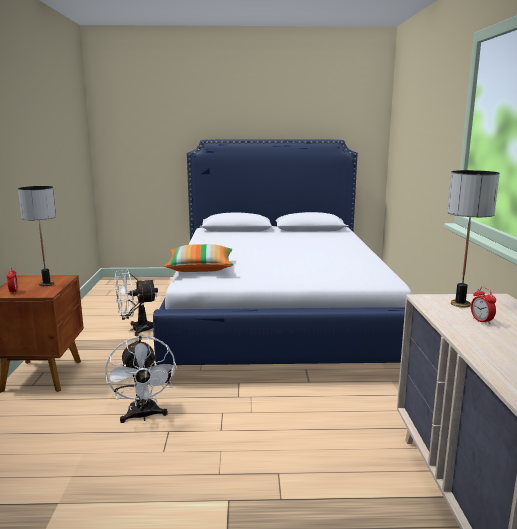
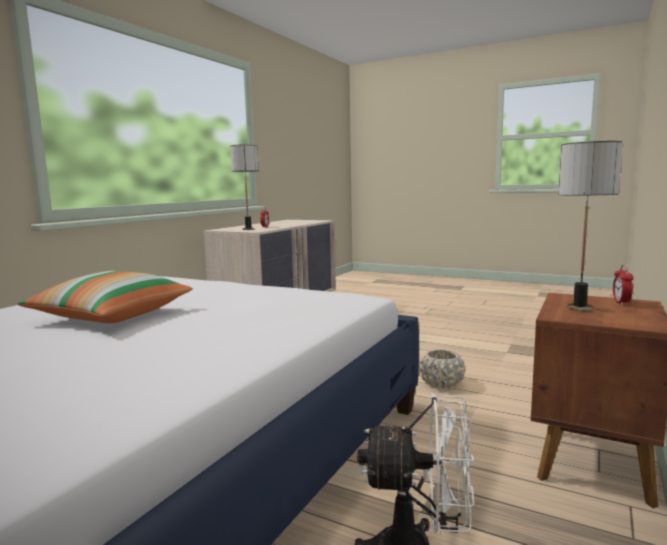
camera: 150 degrees left, 5 degrees down
(143, 416) = (441, 383): white fan -> beige planter
(200, 269) = (315, 310): pillow -> pillow (111, 316)

